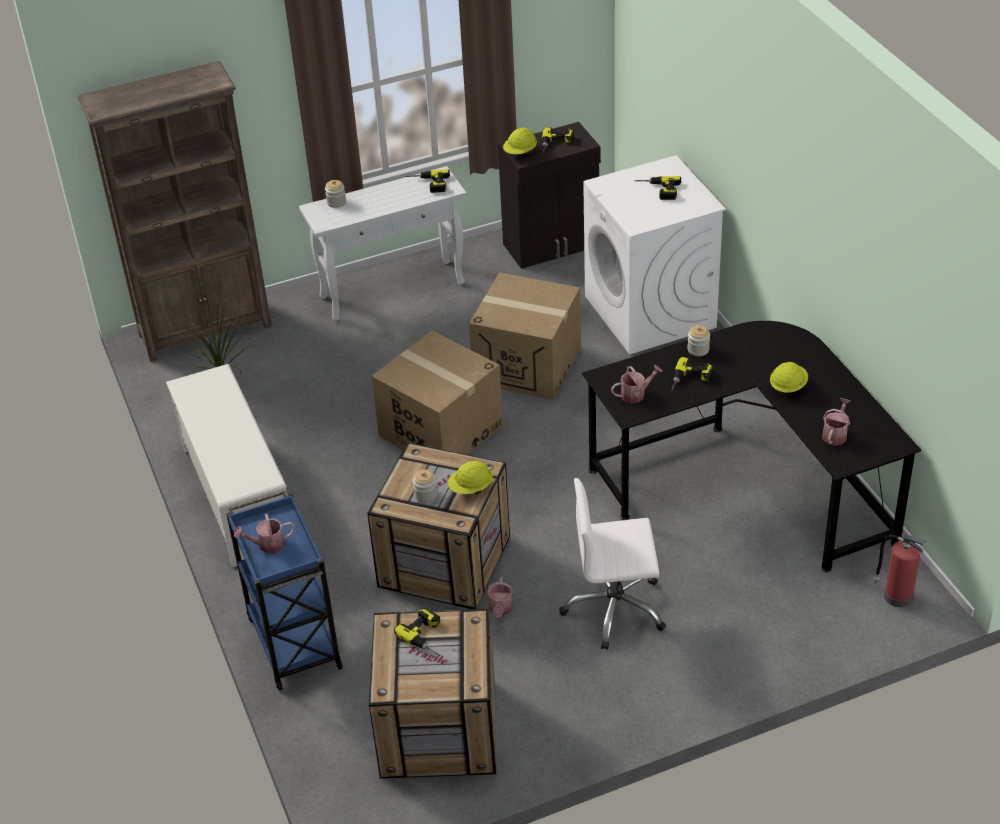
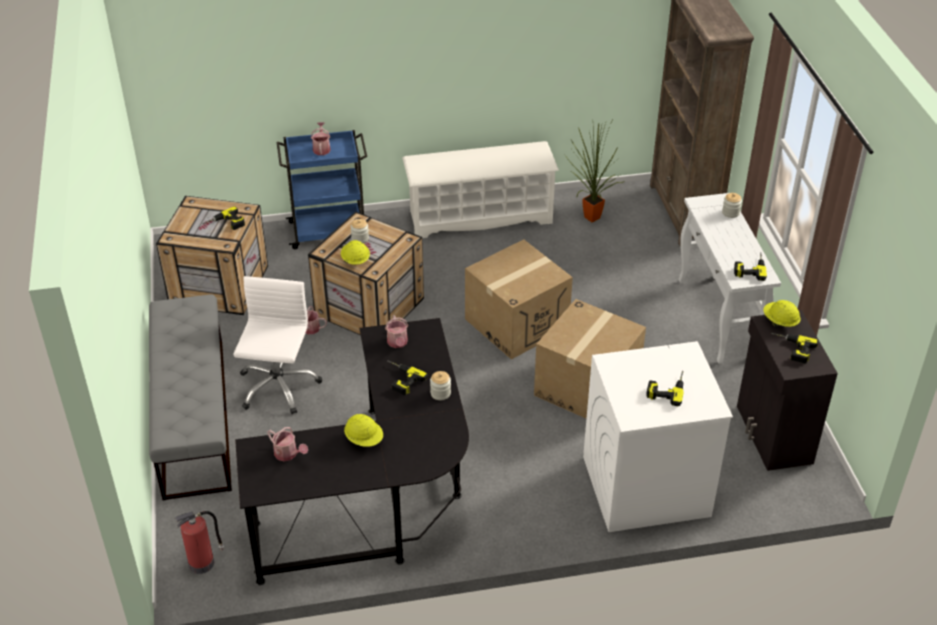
camera: 100 degrees right, 0 degrees up
(693, 674) = (194, 416): none -> grey bench

